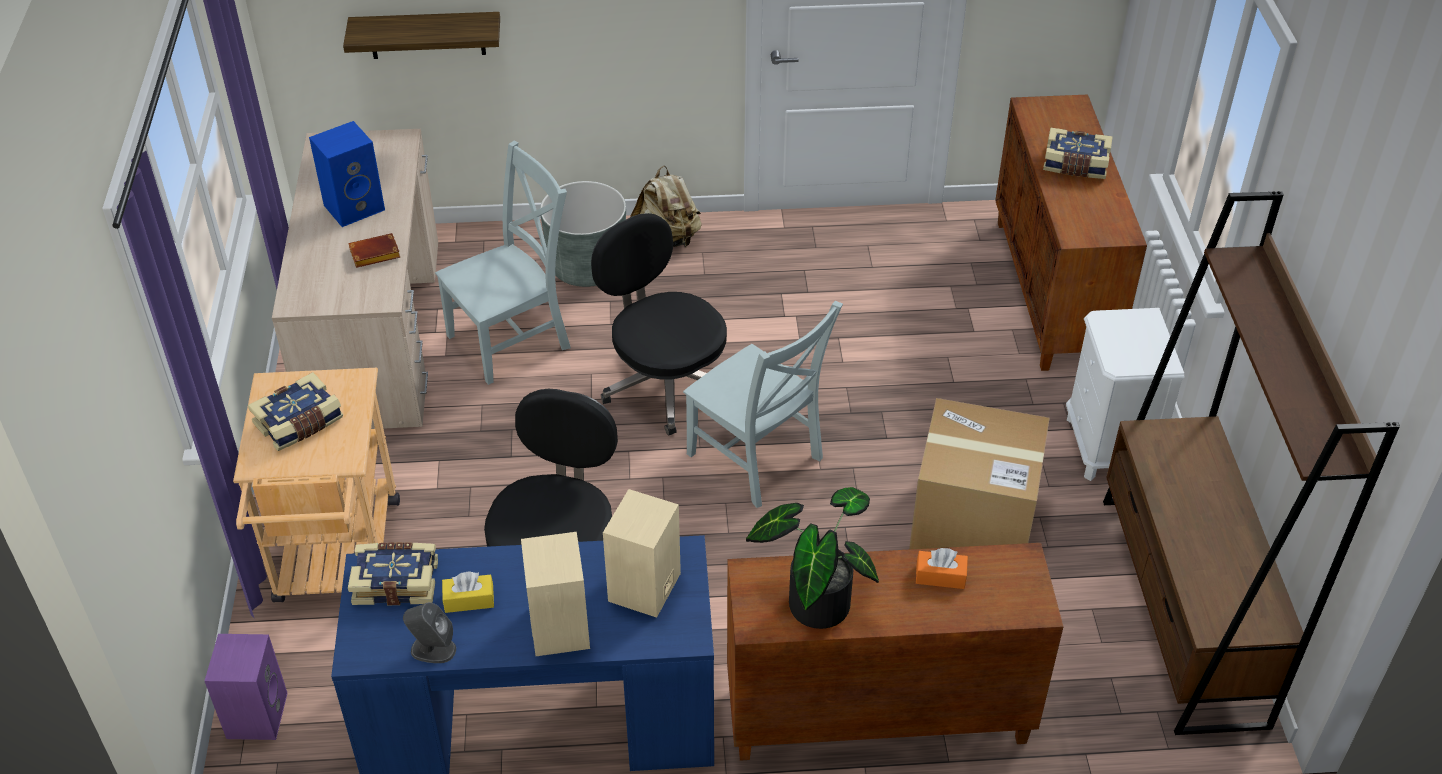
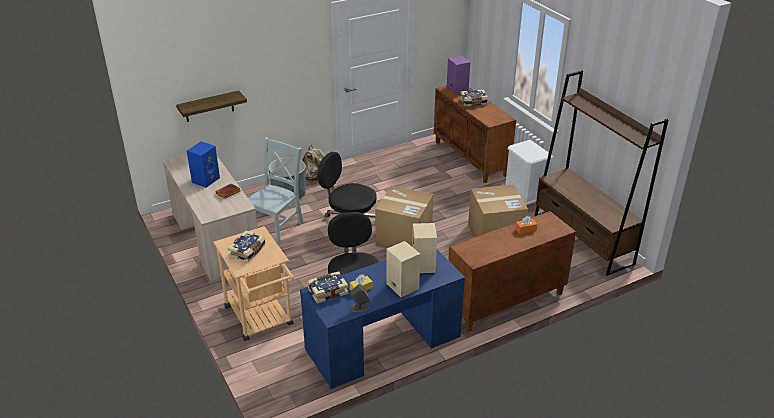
camera: 25 degrees left, 10 degrees down
(256, 714) = (267, 380): purple speaker -> purple speaker (456, 88)
(758, 460) = (404, 238): grey chair -> cardboard box
(814, 600) = (489, 248): potted plant -> none

